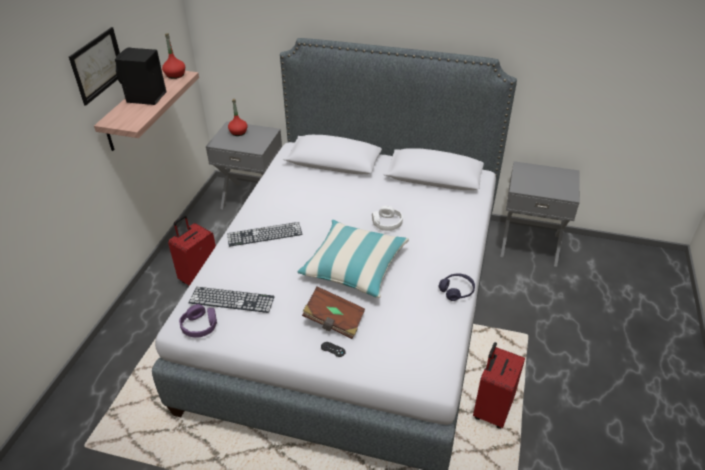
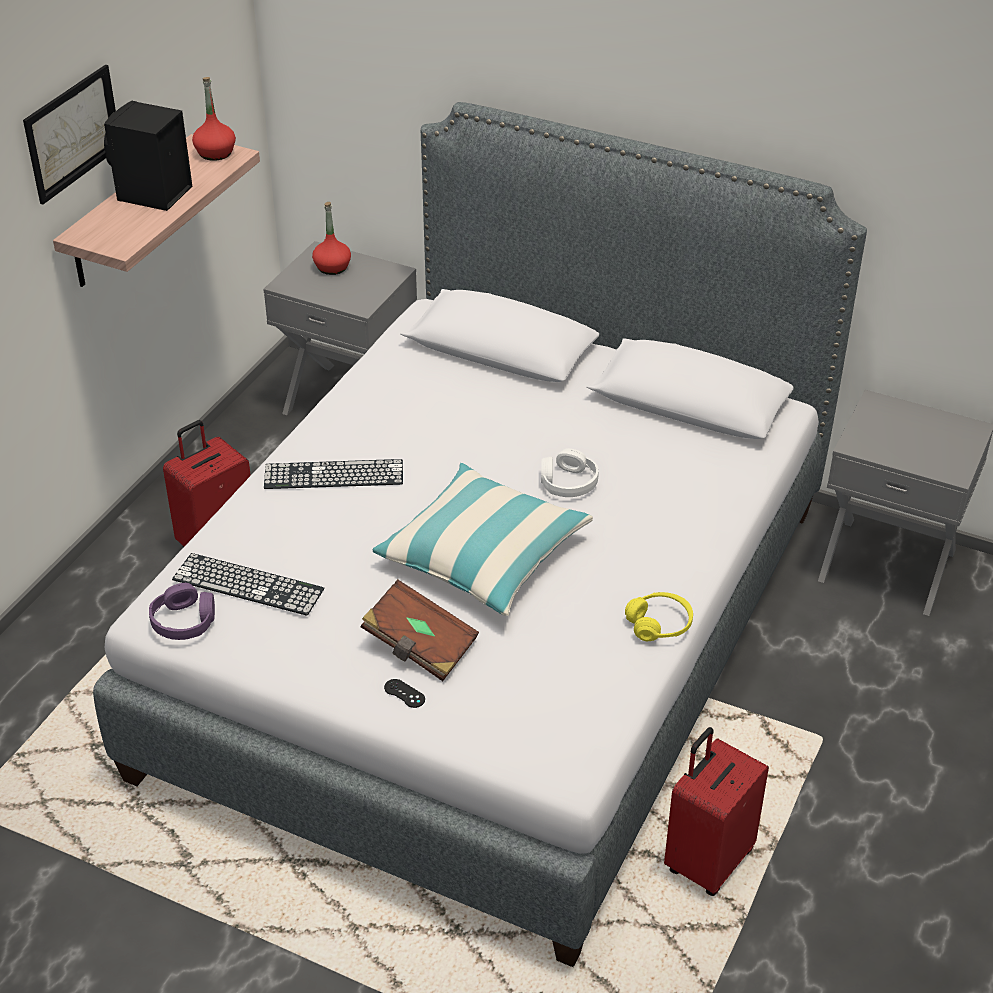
camera: 10 degrees right, 0 degrees up
(456, 291) = (659, 624): purple headphones -> yellow headphones

